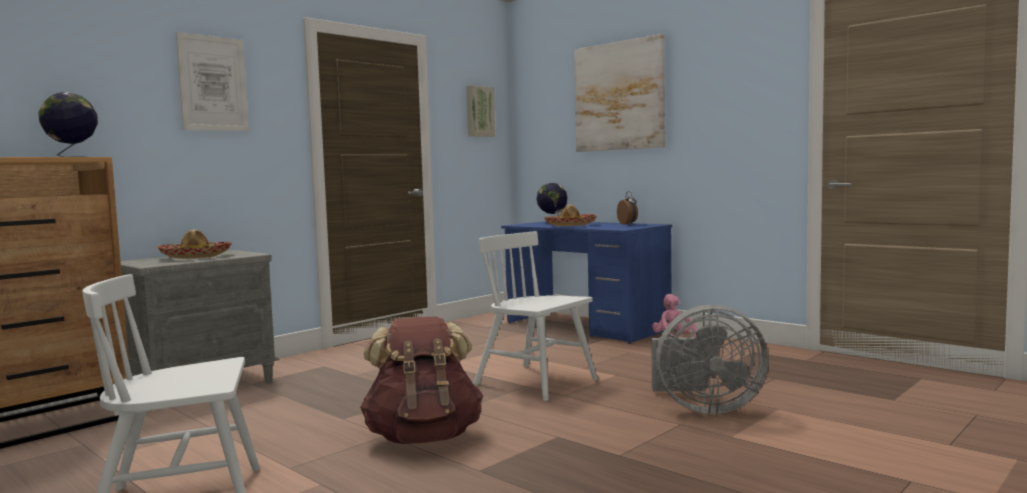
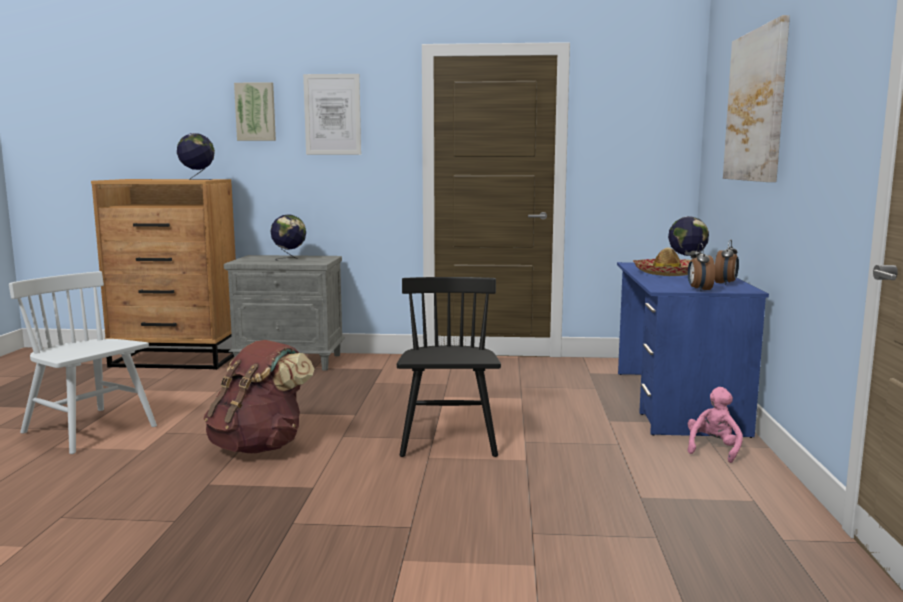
camera: 50 degrees right, 5 degrees up
(196, 256) = (289, 259): hat -> globe
(479, 111) = (646, 124): picture -> picture (255, 112)
(536, 382) = (449, 438): white chair -> black chair
(637, 227) = (699, 290): none -> alarm clock
(704, 408) = (477, 525): grey fan -> none

